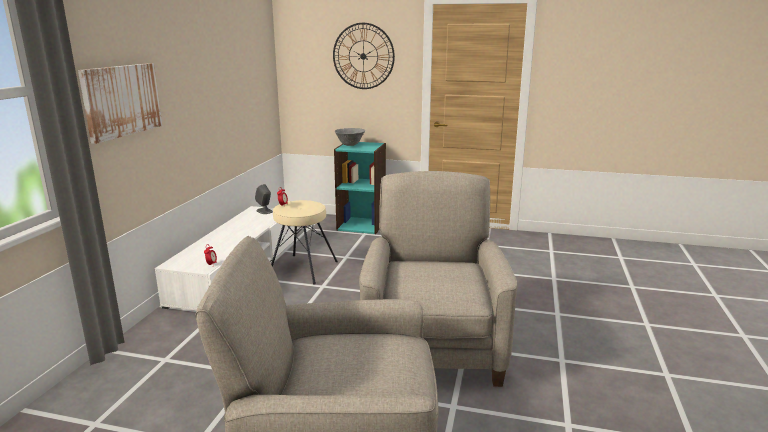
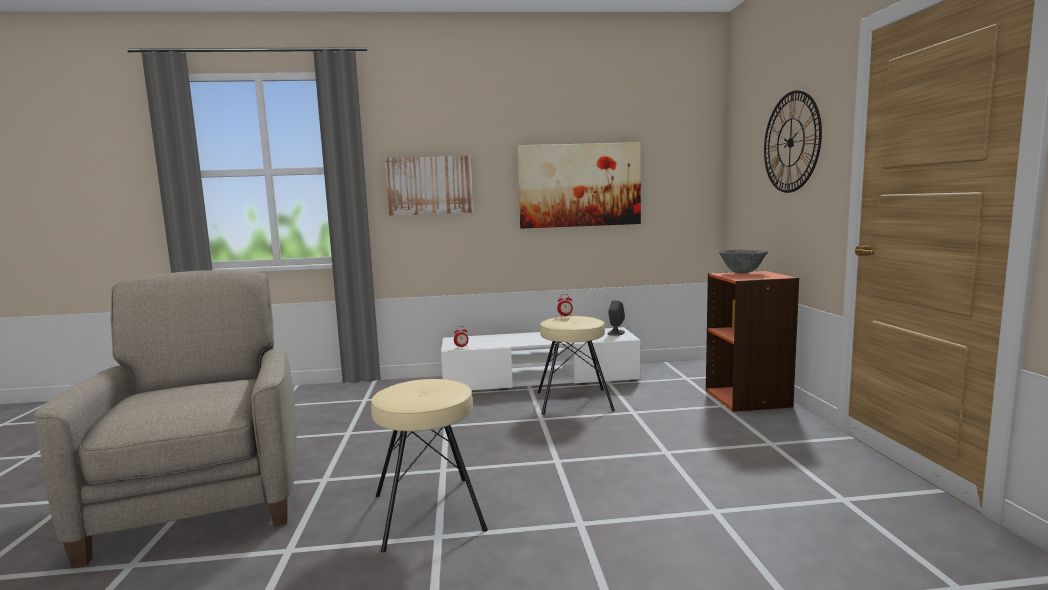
camera: 70 degrees right, 10 degrees down
(217, 87) = (579, 185): none -> picture
(361, 225) = (748, 398): turquoise bookcase -> orange bookcase
(433, 346) = (429, 511): beige armchair -> beige stool

